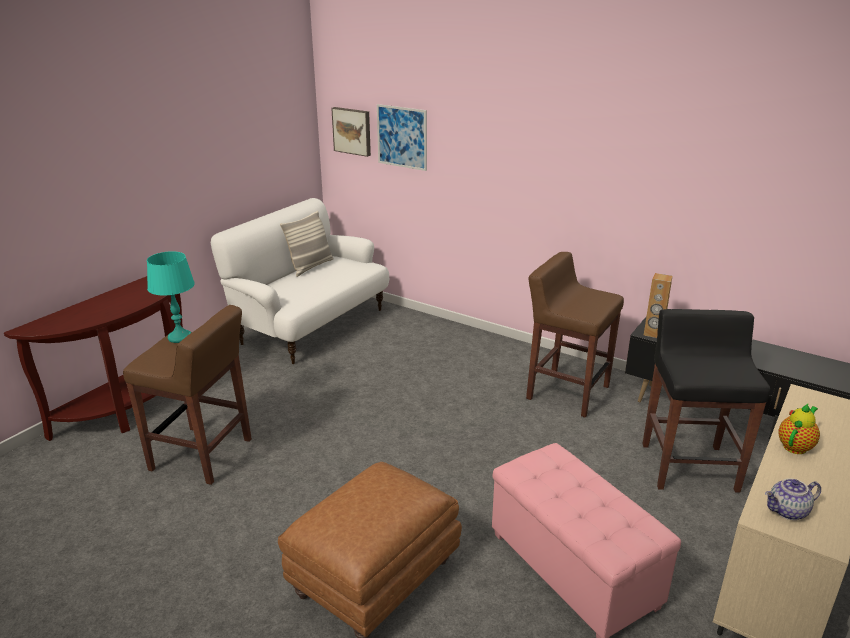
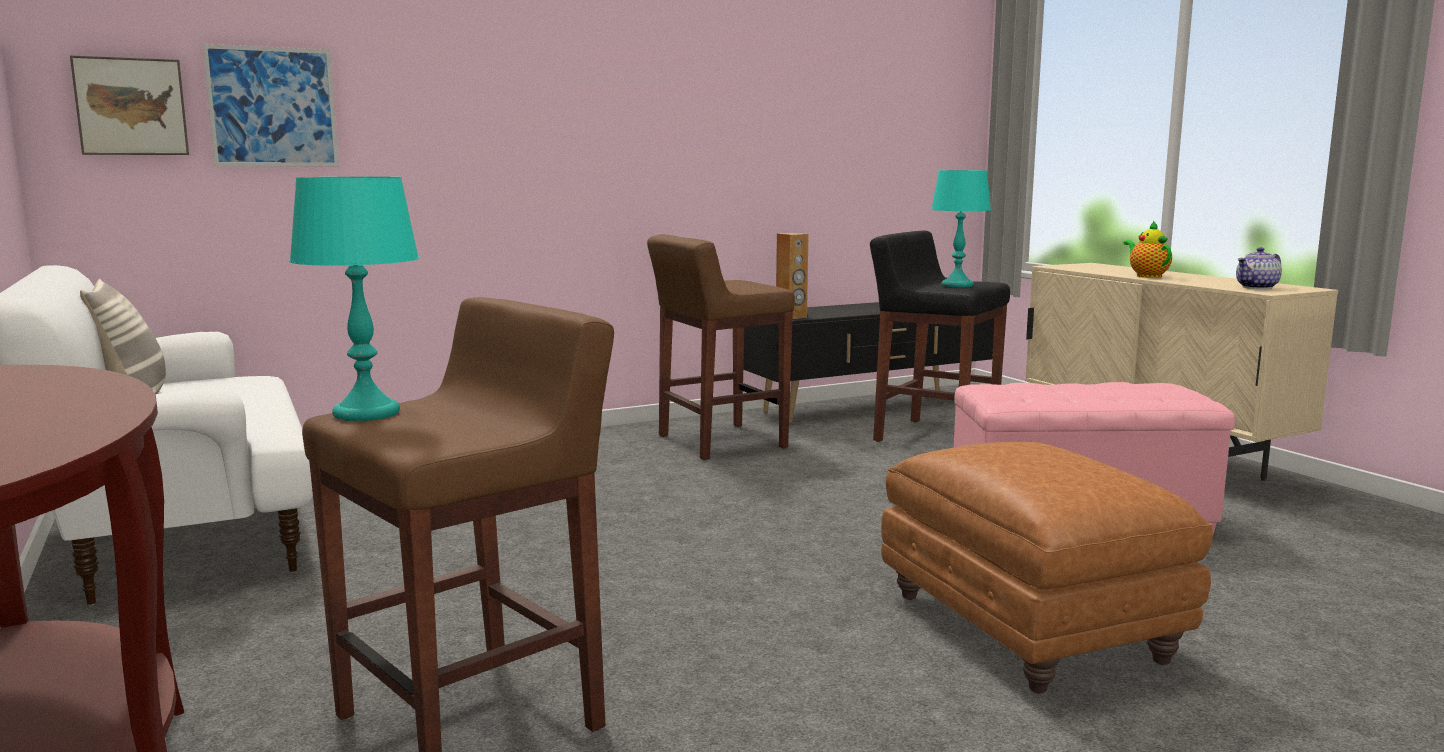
camera: 60 degrees left, 15 degrees down
(706, 370) = (956, 285): none -> turquoise table lamp
(788, 512) = (1257, 287): teapot -> teapot turned 45 degrees clockwise

